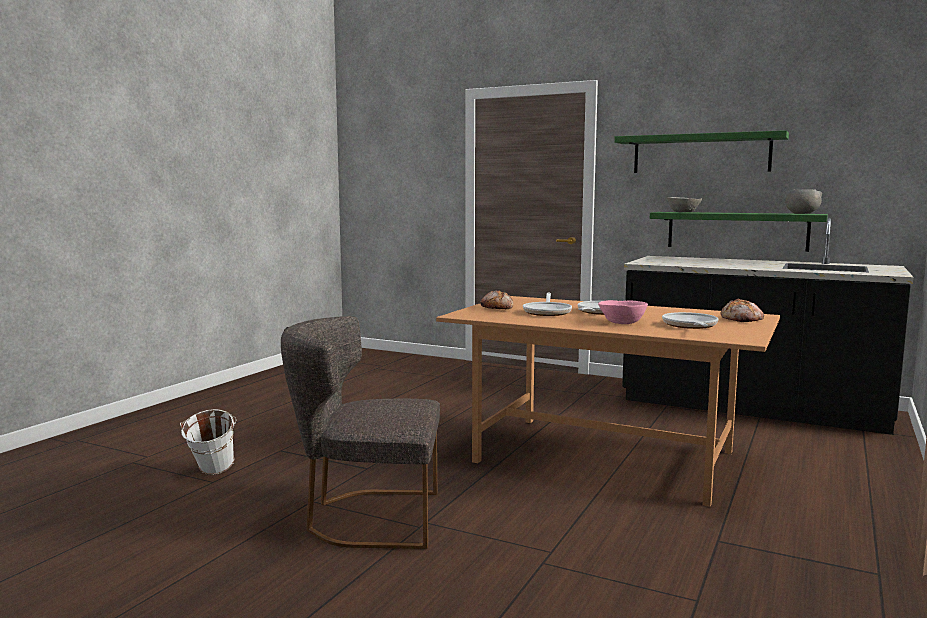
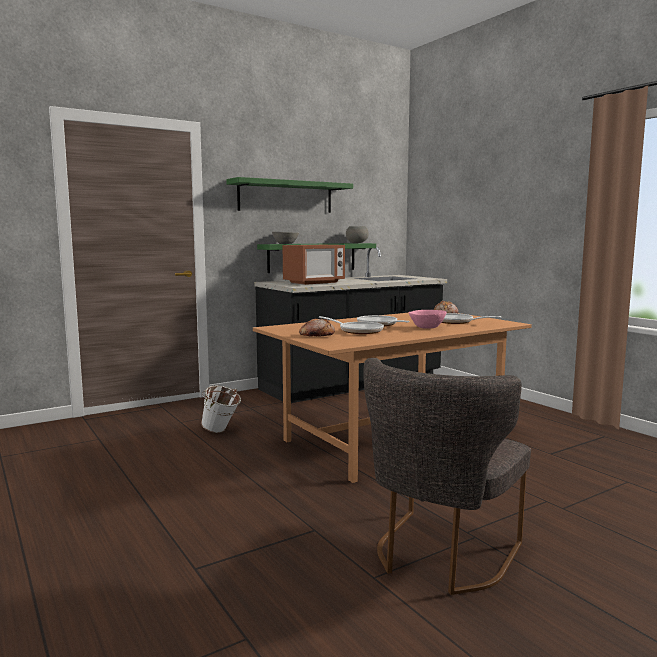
camera: 60 degrees left, 0 degrees up
(211, 473) = (214, 635): white bucket -> white bucket (221, 431)
(691, 262) = (314, 282): none -> microwave

